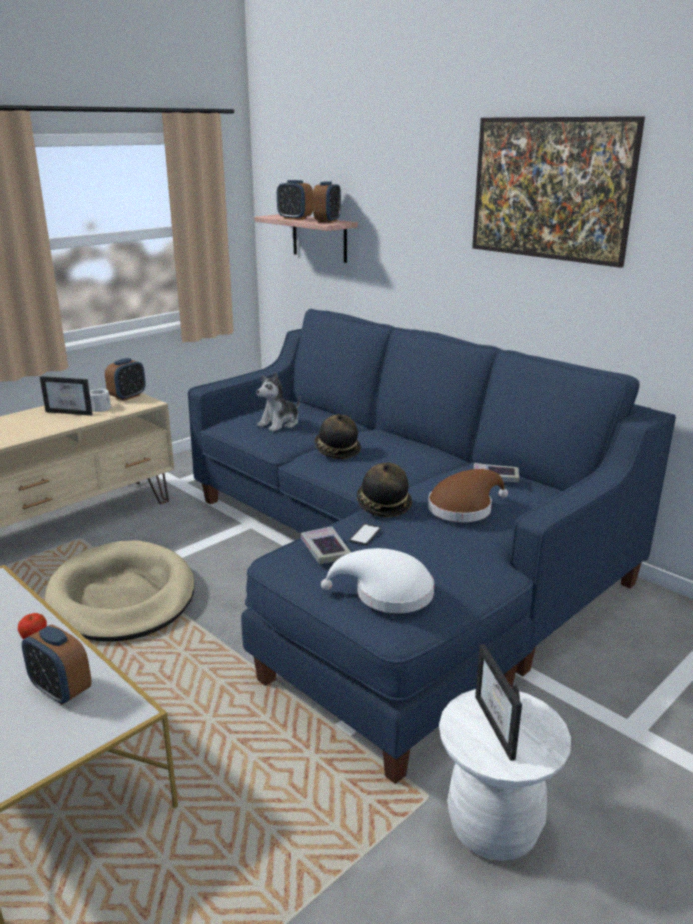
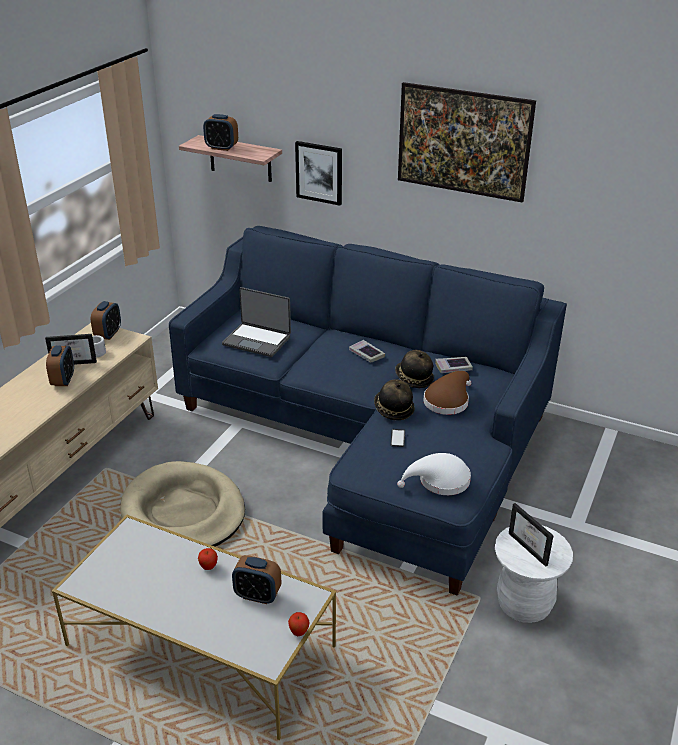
camera: 20 degrees left, 10 degrees up
(68, 756) = (299, 632): none -> apple
(279, 424) = (257, 340): plush toy -> laptop
(325, 550) = (380, 456): book -> book (366, 354)
(327, 221) = (255, 151): alarm clock -> alarm clock (63, 380)
(336, 450) = (322, 361): hat -> hat (413, 378)
(392, 247) = (319, 172): none -> picture

